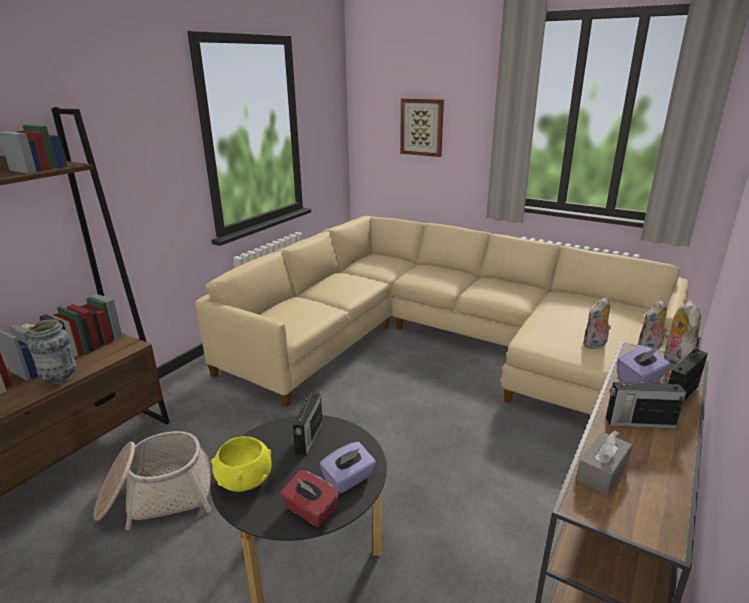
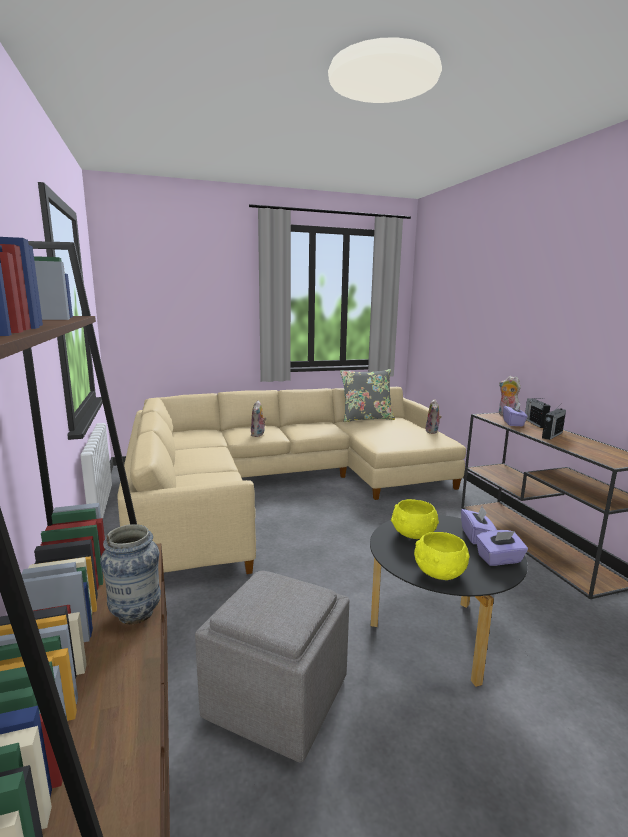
camera: 50 degrees left, 10 degrees down
(157, 495) = (275, 698): basket -> grey ottoman
(309, 438) = (413, 533): radio -> yellow bowl
(310, 510) = (499, 559): red tissue box -> purple tissue box
(422, 127) = (186, 311): picture -> none
(592, 298) = (366, 418): none -> grey pillow
(595, 345) = (413, 437): plush toy -> plush toy (258, 434)
(602, 471) = (588, 452): grey tissue box -> none

